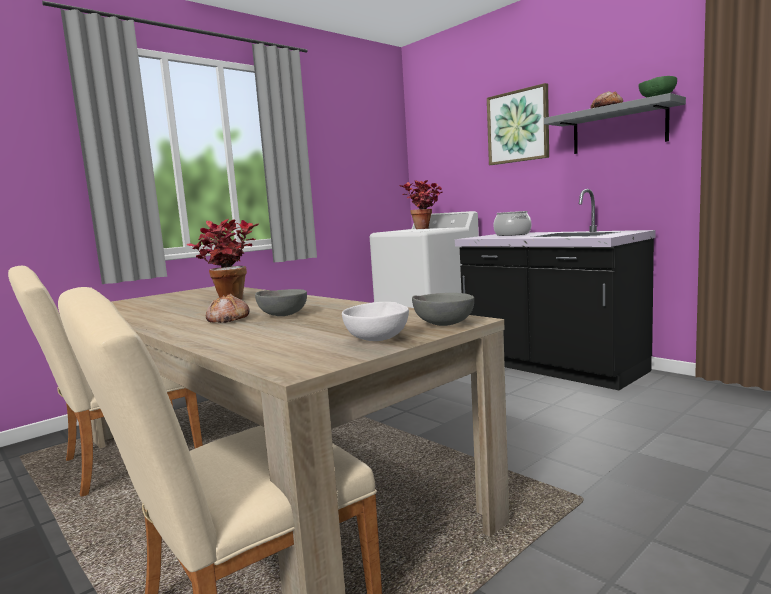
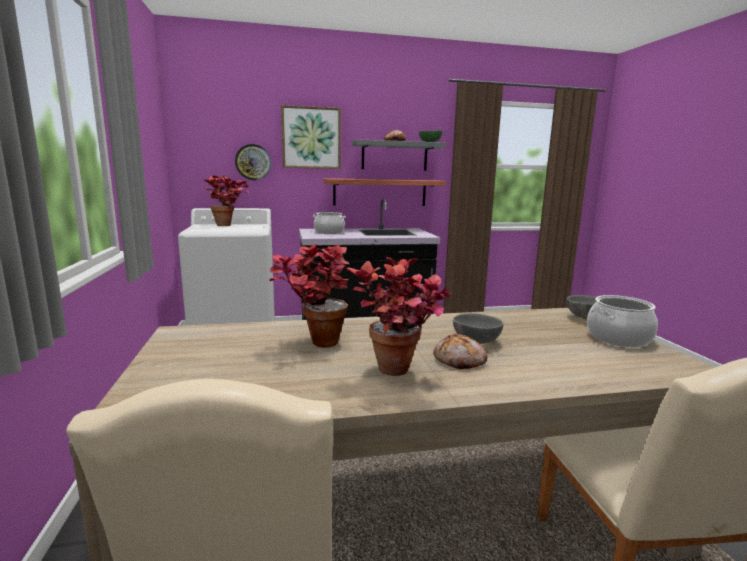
camera: 60 degrees left, 5 degrees up
(183, 317) = (399, 375): none -> potted plant
(379, 339) = (618, 338): white bowl -> cooking pot
(467, 163) = (253, 162): none -> wall clock
(599, 182) = (380, 192): none -> shelf

